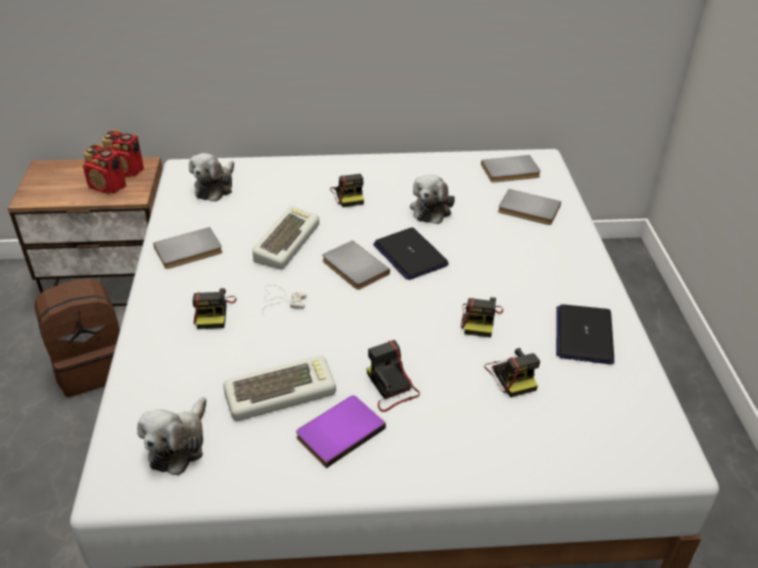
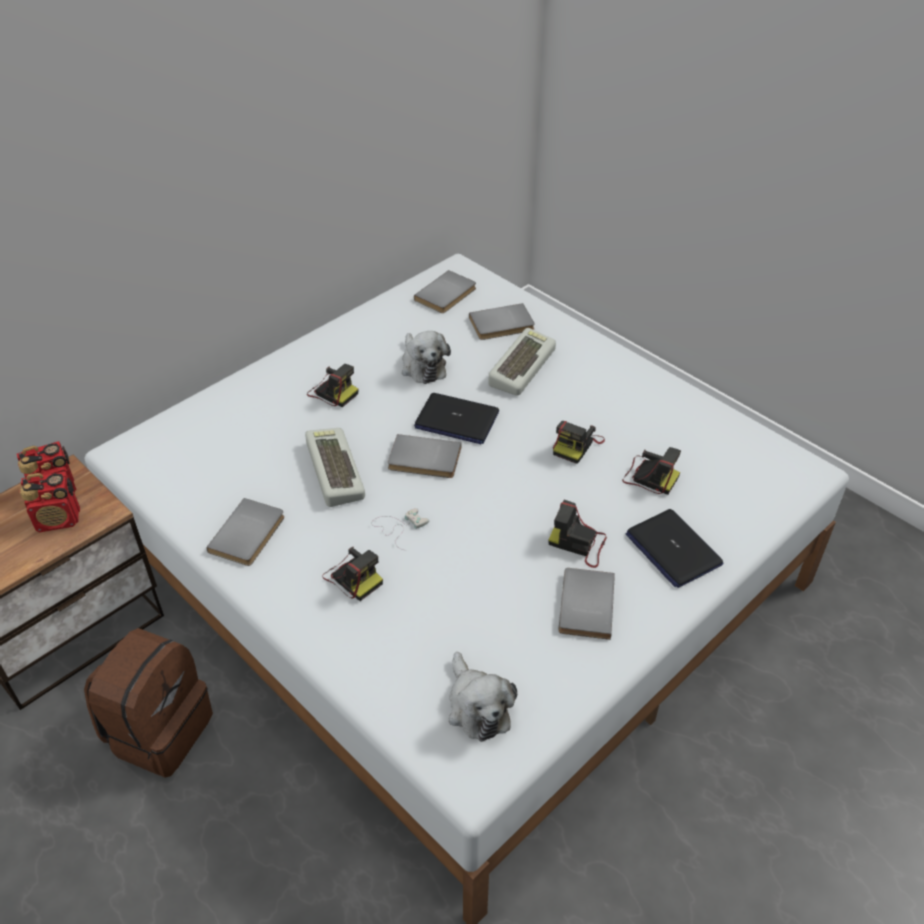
camera: 40 degrees left, 5 degrees up
(215, 187) = (186, 454): plush toy -> none
(281, 392) = (502, 605): keyboard -> keyboard (520, 366)
(338, 431) = (583, 605): purple book -> grey book
(480, 320) = (576, 445): camera -> camera turned 60 degrees clockwise
(584, 335) = (660, 412): laptop -> laptop (672, 549)

